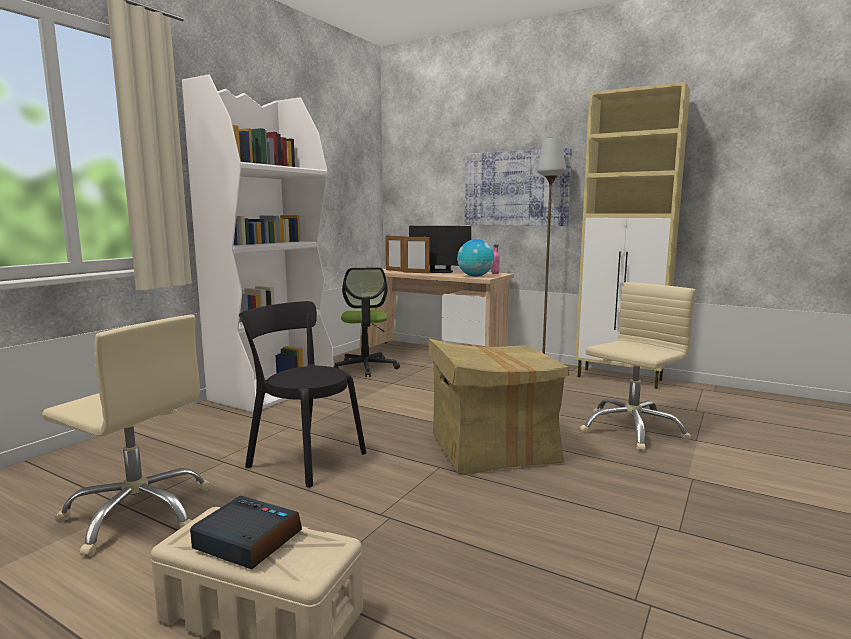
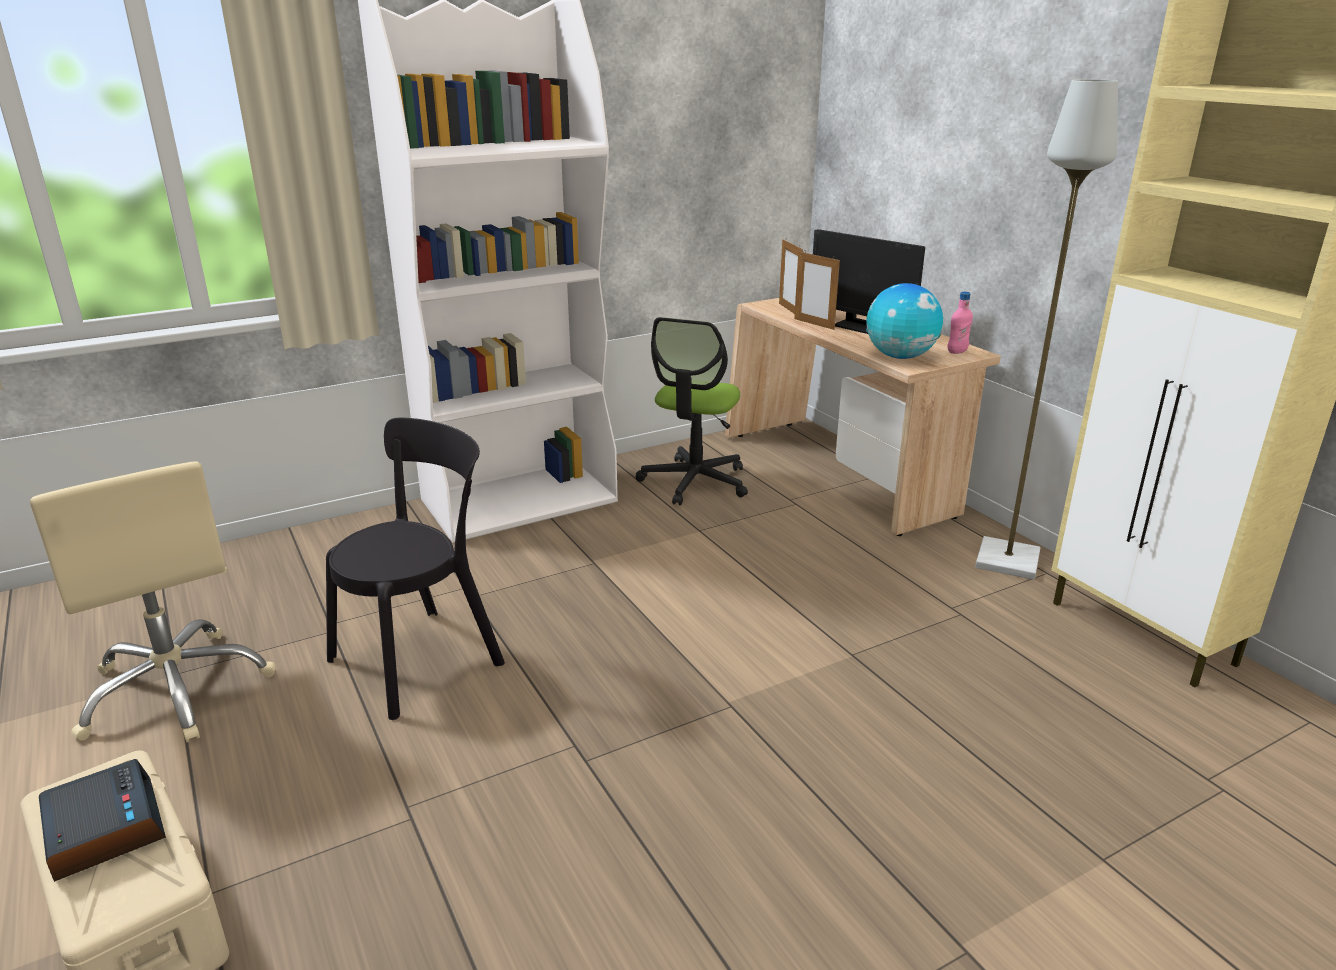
camera: 30 degrees right, 15 degrees up
(303, 458) = (423, 658): black chair -> black chair turned 75 degrees clockwise
(492, 449) = (693, 736): cardboard box -> none
(516, 188) = (1034, 174): picture -> none
(631, 430) = (995, 781): beige office chair -> none

